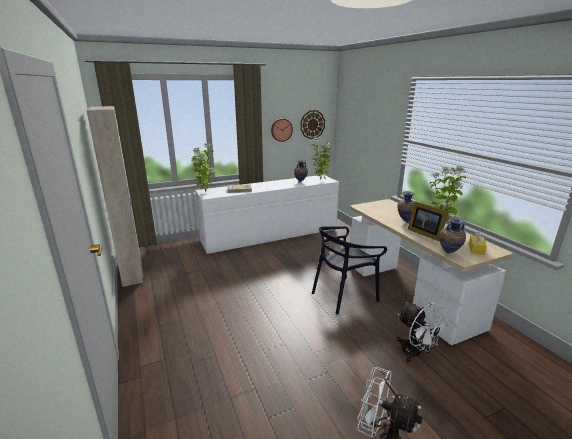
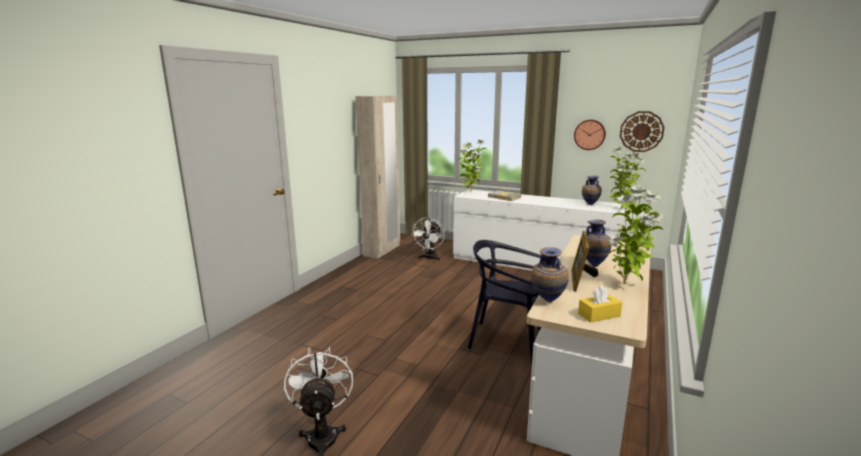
camera: 50 degrees right, 5 degrees down
(416, 354) = (474, 419): white fan -> white fan (429, 258)

